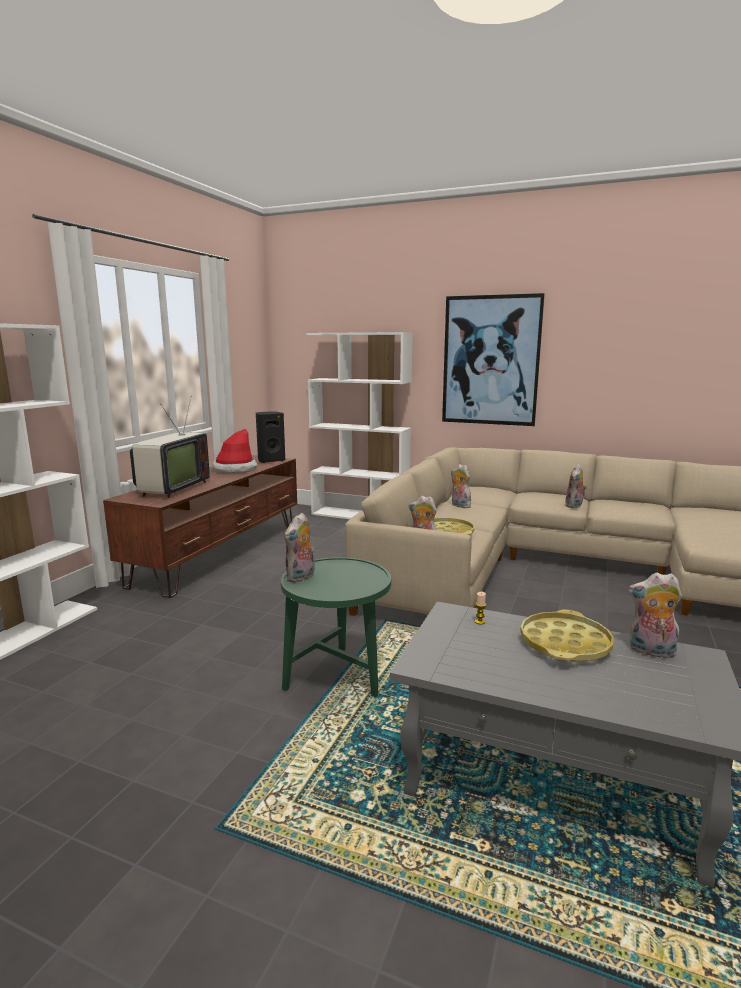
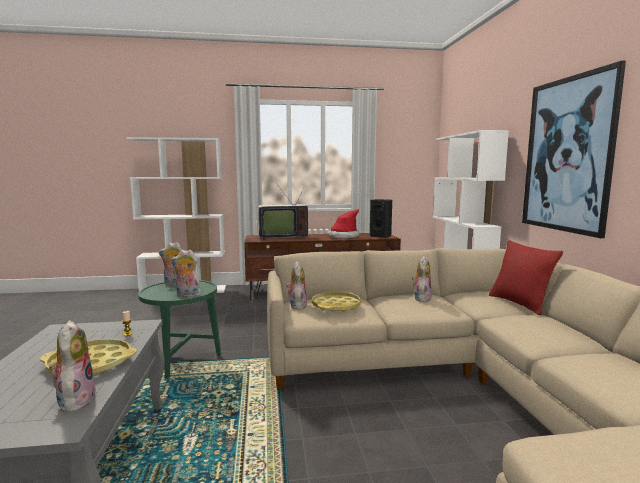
camera: 60 degrees right, 5 degrees down
(500, 489) = (519, 304): none -> red pillow
(574, 506) = (544, 342): plush toy -> plush toy (187, 295)

